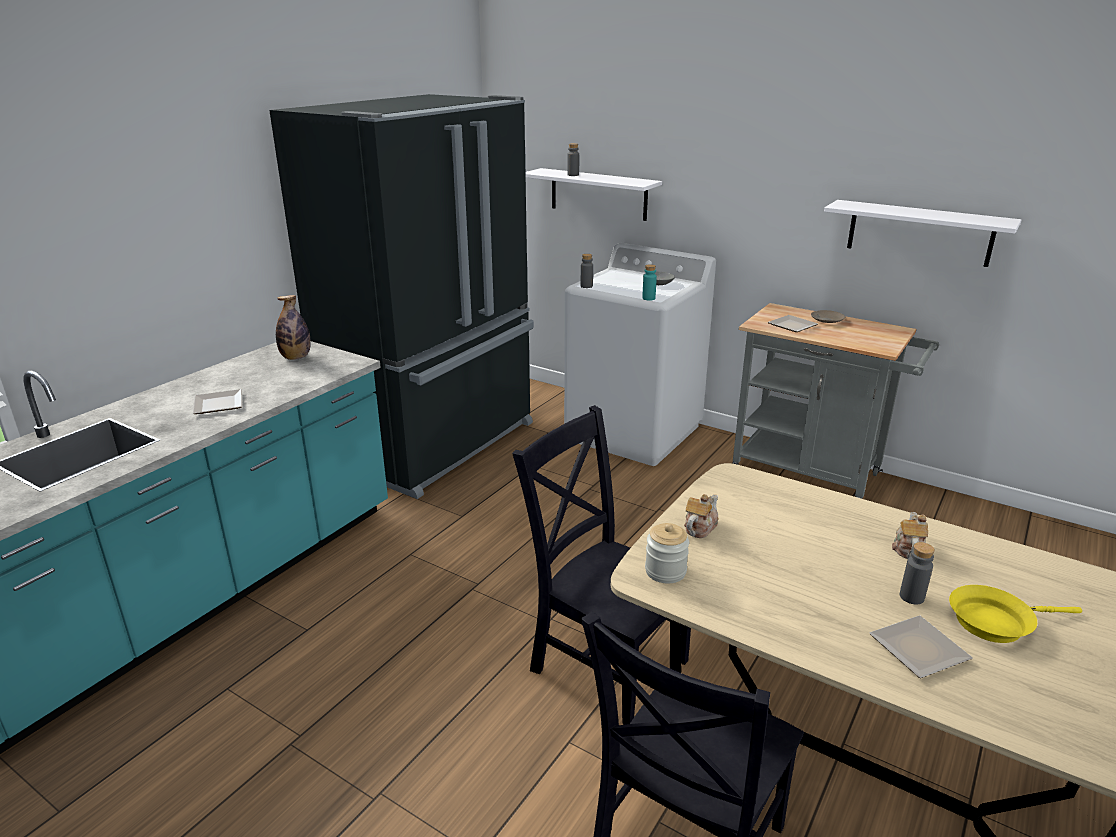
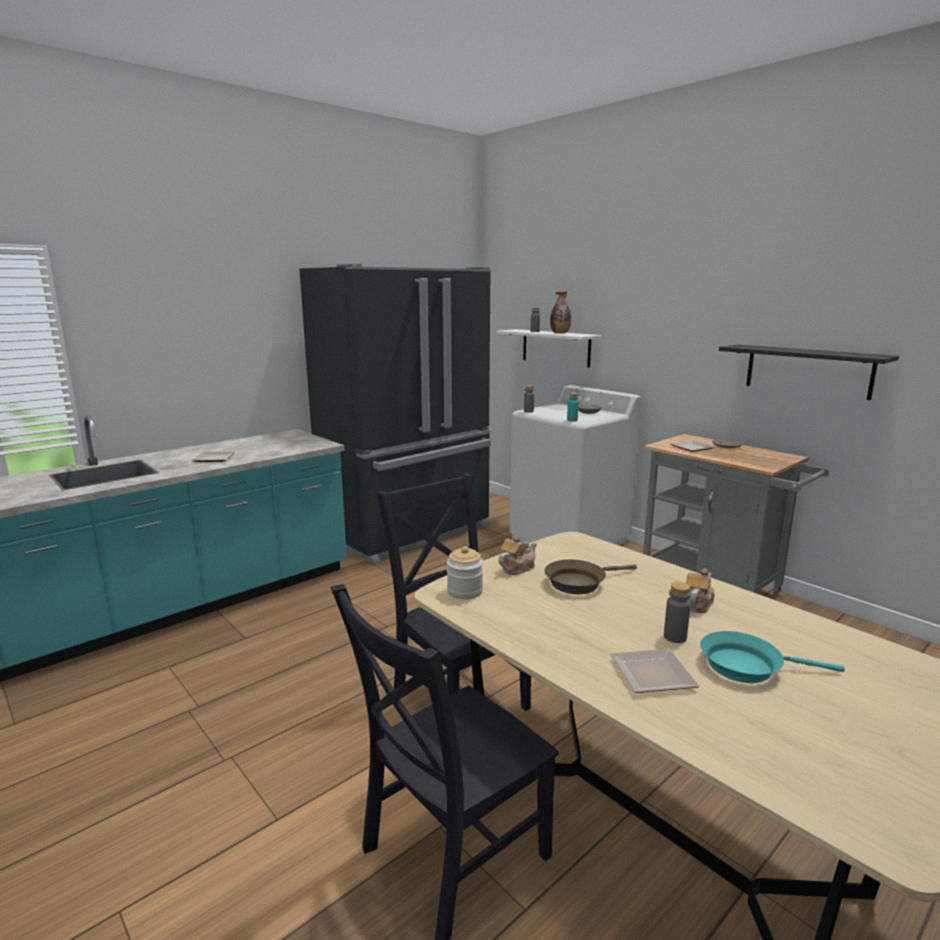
camera: 15 degrees right, 10 degrees down
(296, 357) = (288, 439): bottle -> bottle (560, 333)
(776, 538) = (579, 582): none -> brown frying pan
(919, 233) = (808, 371): white shelf -> black shelf
(995, 621) = (747, 666): yellow frying pan -> turquoise frying pan

